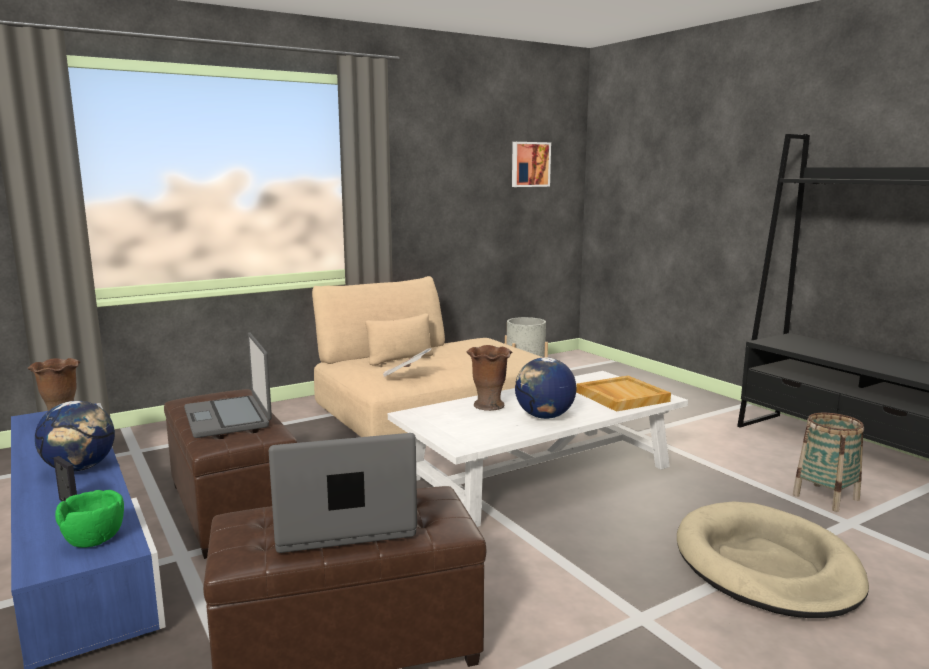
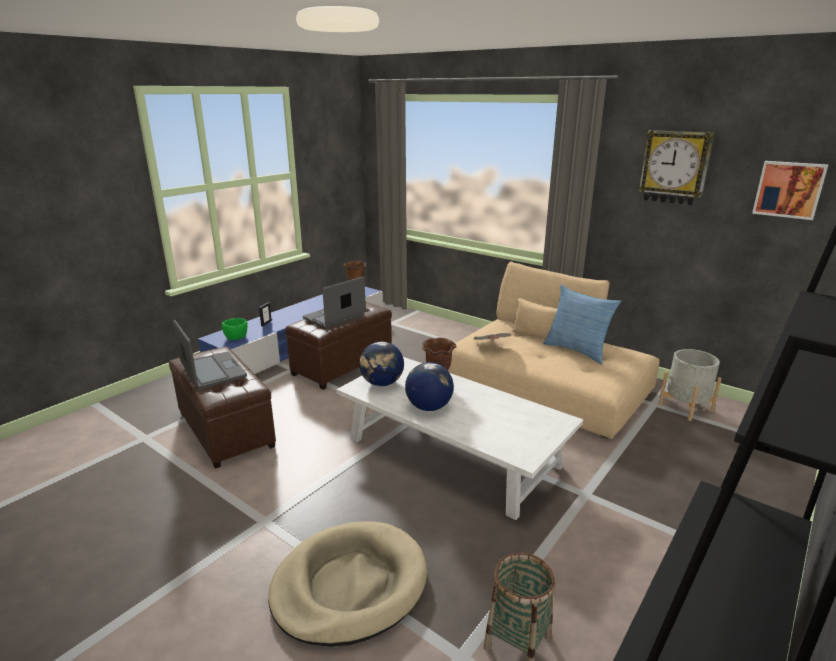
camera: 70 degrees right, 10 degrees up
(80, 468) = (301, 313): globe -> globe (382, 383)
(450, 152) = (674, 167): none -> wall clock
(454, 352) = (577, 350): none -> pillow
(621, 396) = (508, 435): beige tray -> none

